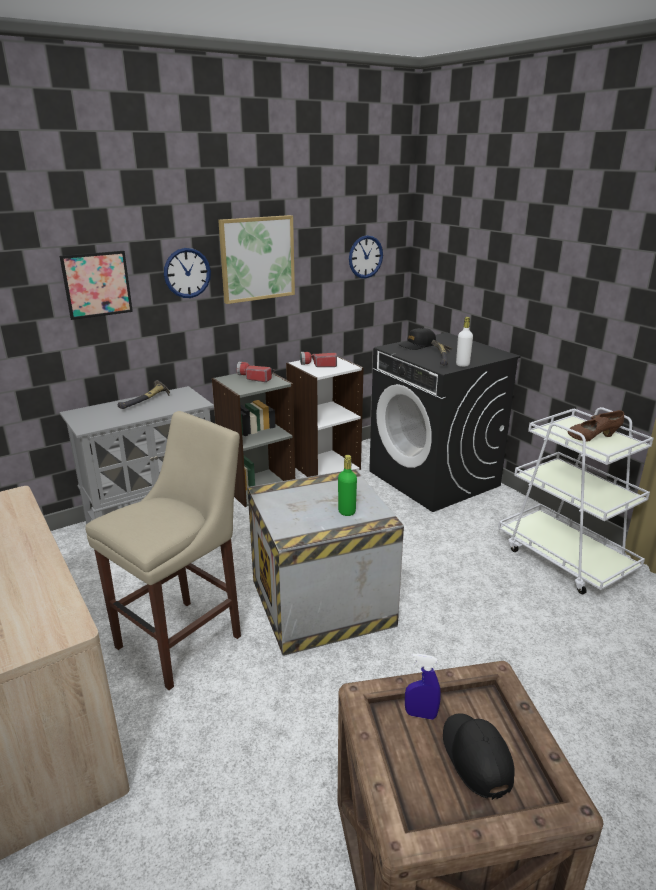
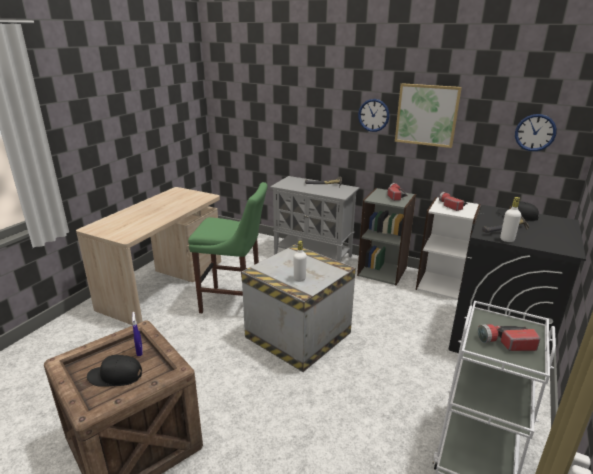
camera: 60 degrees right, 0 degrees up
(97, 284) = (320, 111): picture -> none
(184, 638) = (234, 303): beige stool -> green stool
(347, 511) = (299, 279): green bottle -> white bottle
(476, 757) = (115, 376): black cap -> black cap turned 135 degrees counterclockwise
(592, 438) = (506, 343): brown shoe -> flashlight

